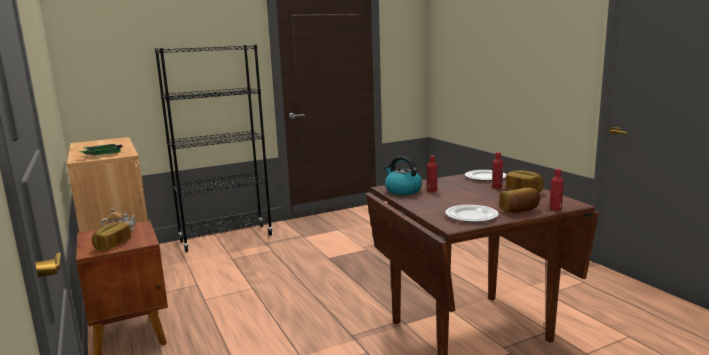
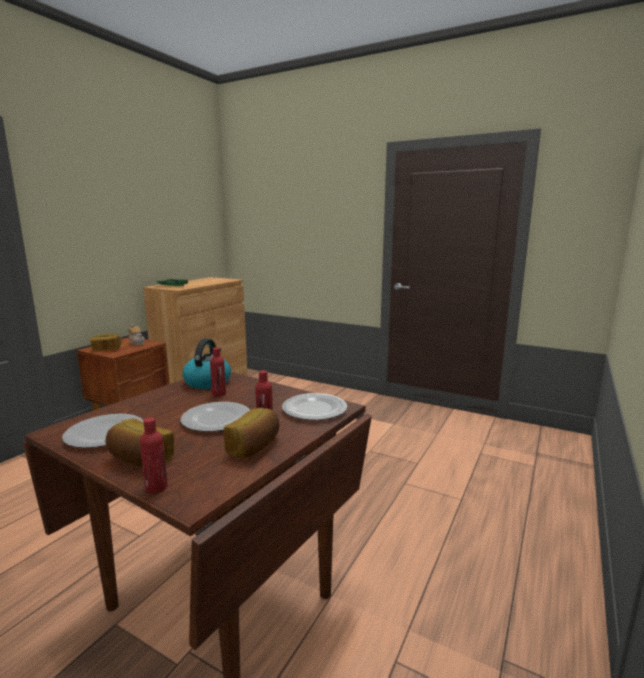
camera: 55 degrees right, 0 degrees up
(226, 238) = (311, 389): black bookcase -> none
(476, 194) = (216, 419): none -> plate

